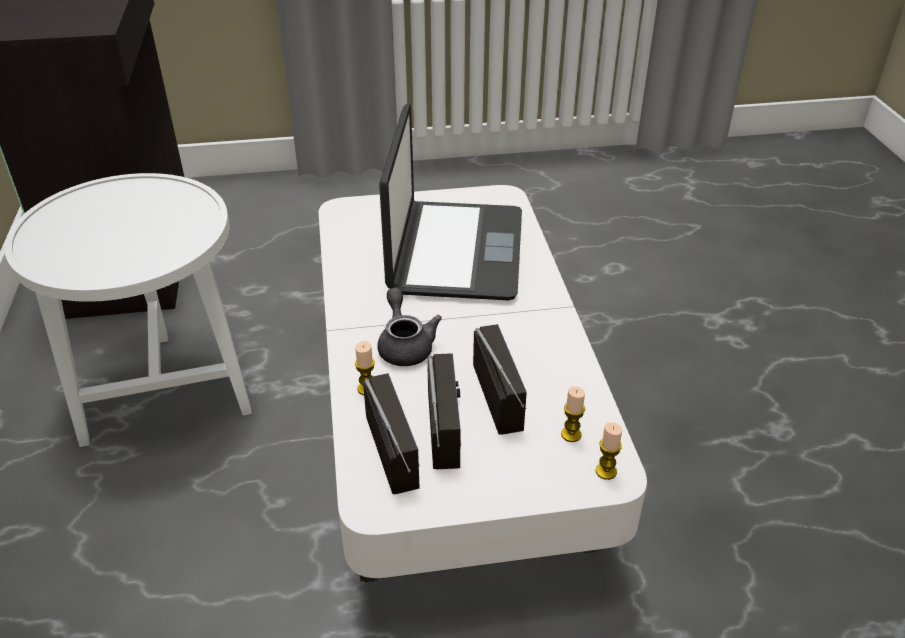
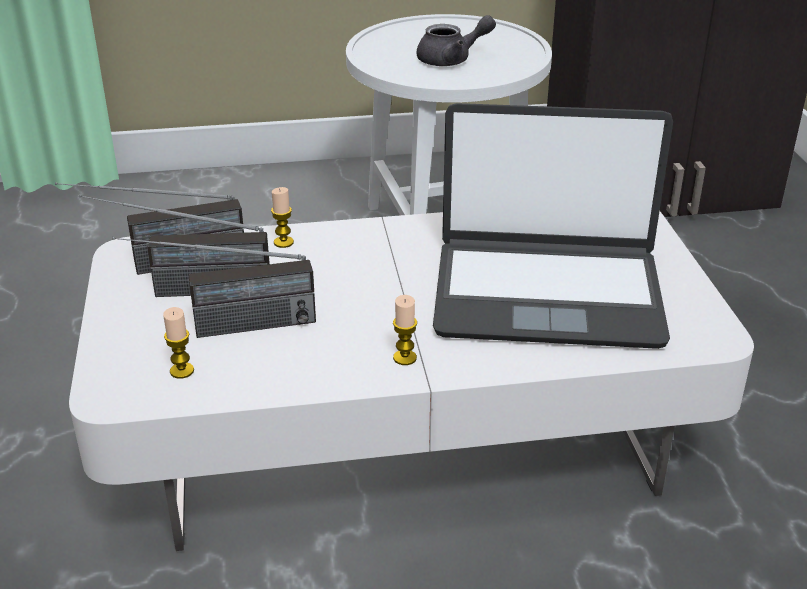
camera: 90 degrees right, 5 degrees down
(405, 345) = (352, 262): grey teapot -> grey teapot (451, 60)
(606, 471) = (117, 392): candle -> candle (405, 358)

